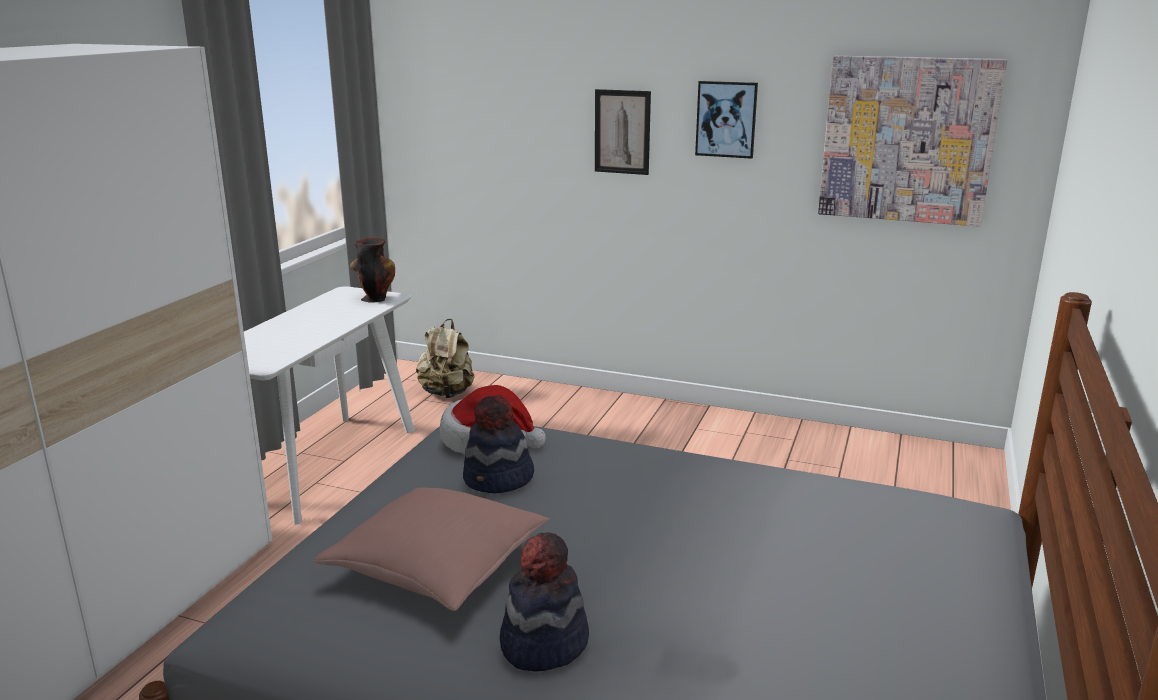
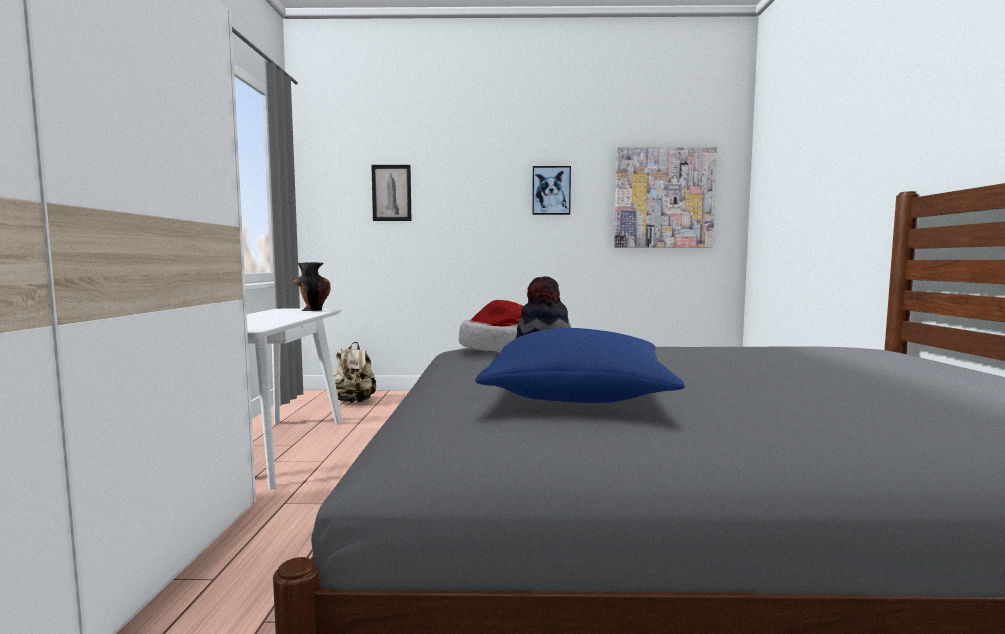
camera: 20 degrees left, 15 degrees down
(437, 567) = (577, 396): pink pillow -> blue pillow
(543, 642) = (766, 417): hat -> none
(622, 132) = (480, 202): picture -> picture (391, 193)

